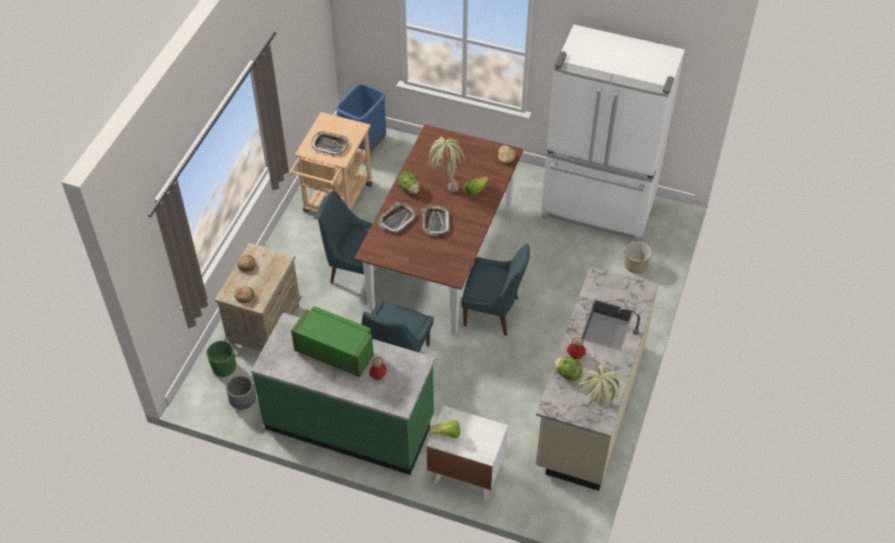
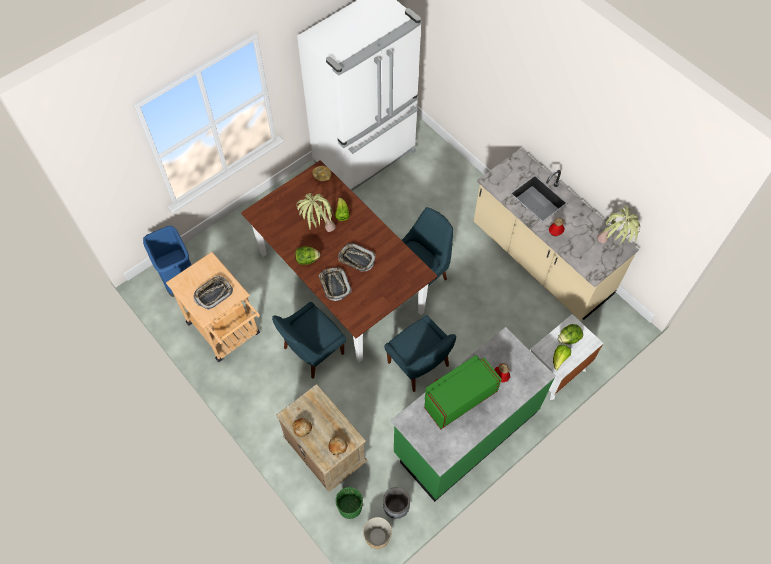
camera: 60 degrees left, 10 degrees up
(567, 374) = (570, 247): lettuce -> lettuce (568, 338)
(636, 265) = (434, 164): planter -> planter (378, 536)

